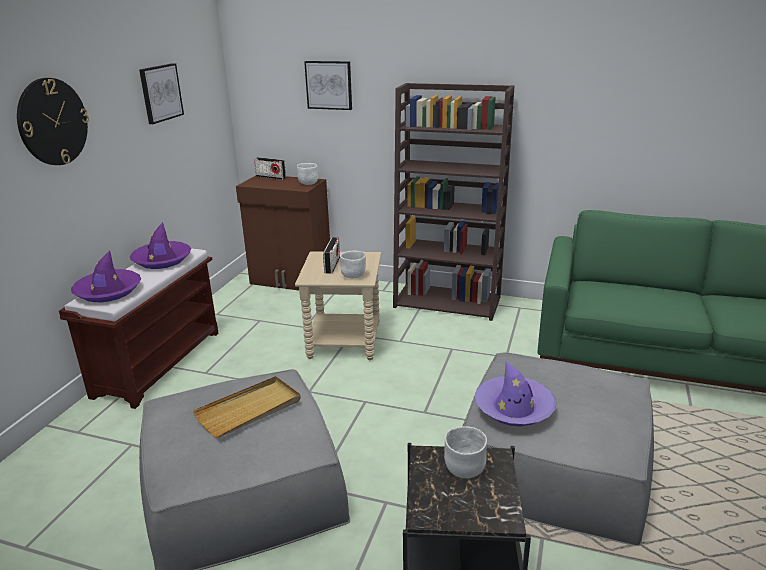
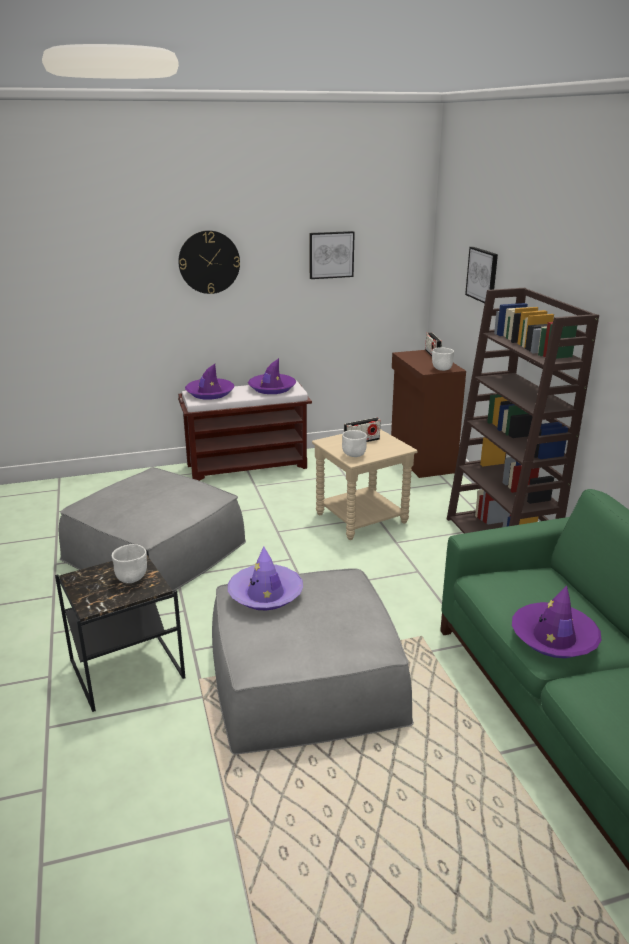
camera: 55 degrees right, 0 degrees up
(249, 409) = (165, 497): beige tray -> none
(677, 308) = (554, 638): none -> purple hat

